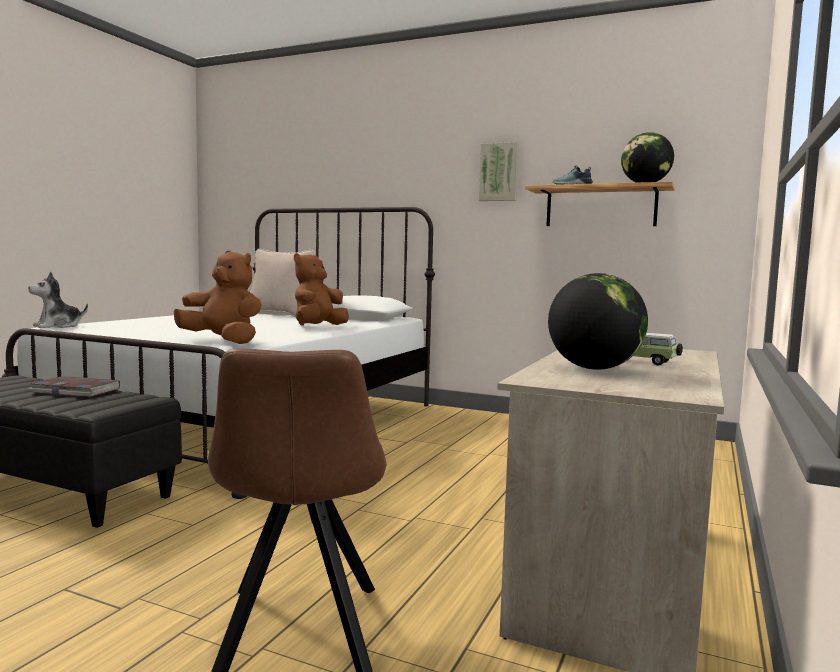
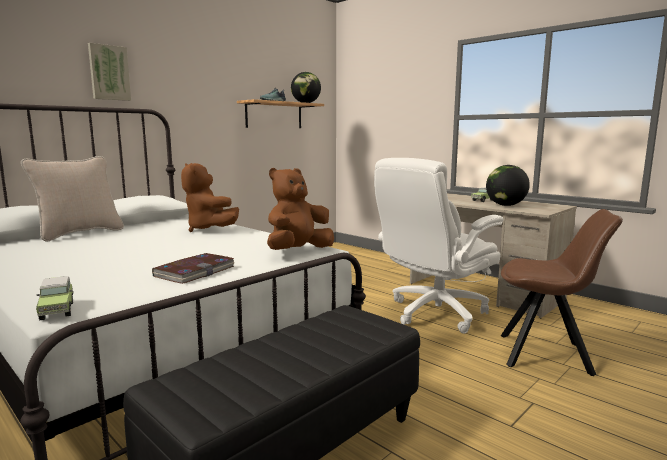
camera: 70 degrees left, 5 degrees up
(58, 326) = (57, 310): plush toy -> toy car
(76, 391) = (293, 339): book -> book (195, 271)
(437, 530) = (433, 313): none -> white office chair
(499, 172) = (211, 84): picture -> picture (109, 73)

